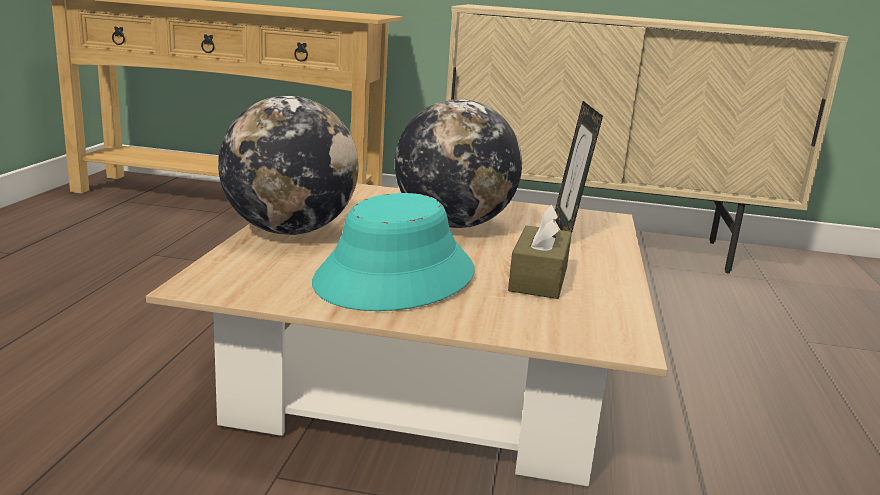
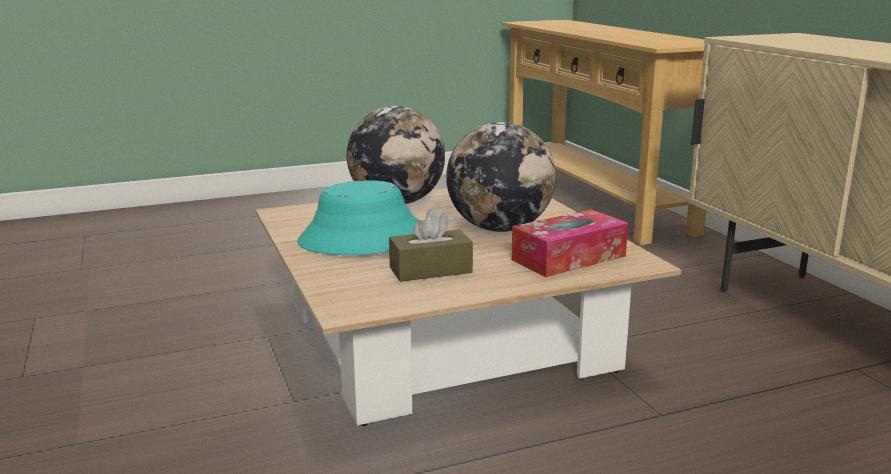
camera: 60 degrees right, 0 degrees up
(568, 230) = (568, 258): picture frame -> tissue box

